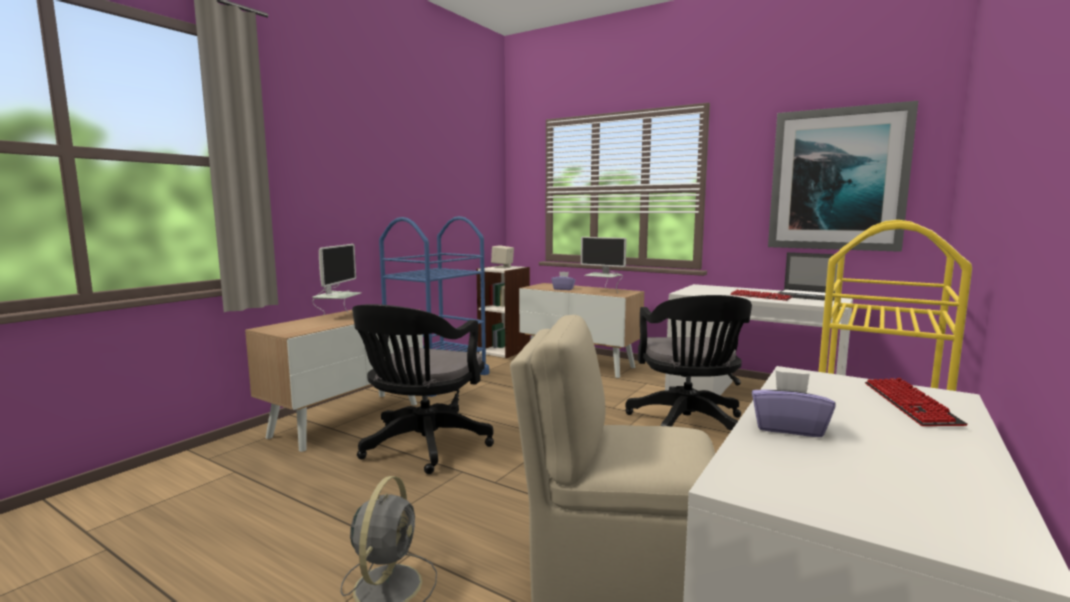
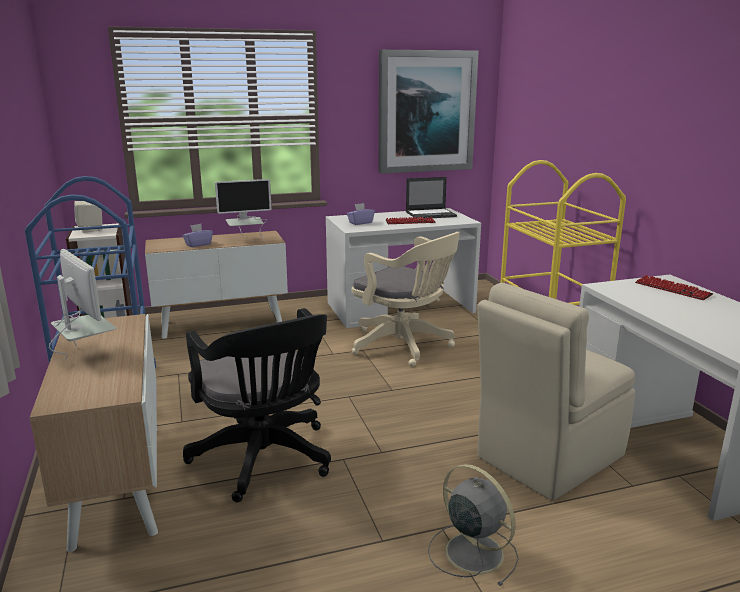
camera: 50 degrees left, 10 degrees up
(688, 425) = (405, 346): black office chair -> beige office chair
(788, 428) = (684, 321): purple tissue box -> purple tissue box (360, 223)

